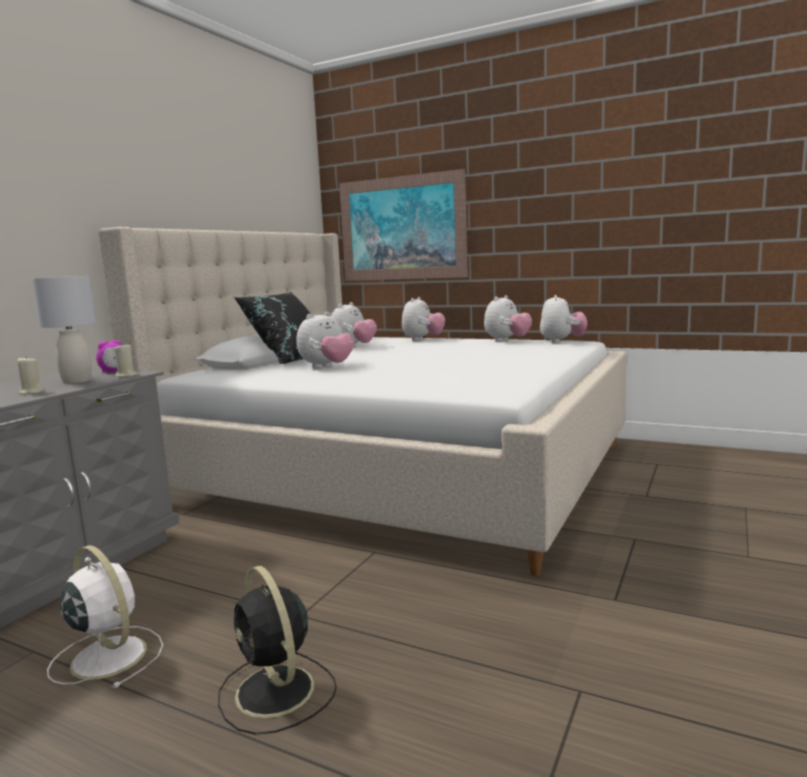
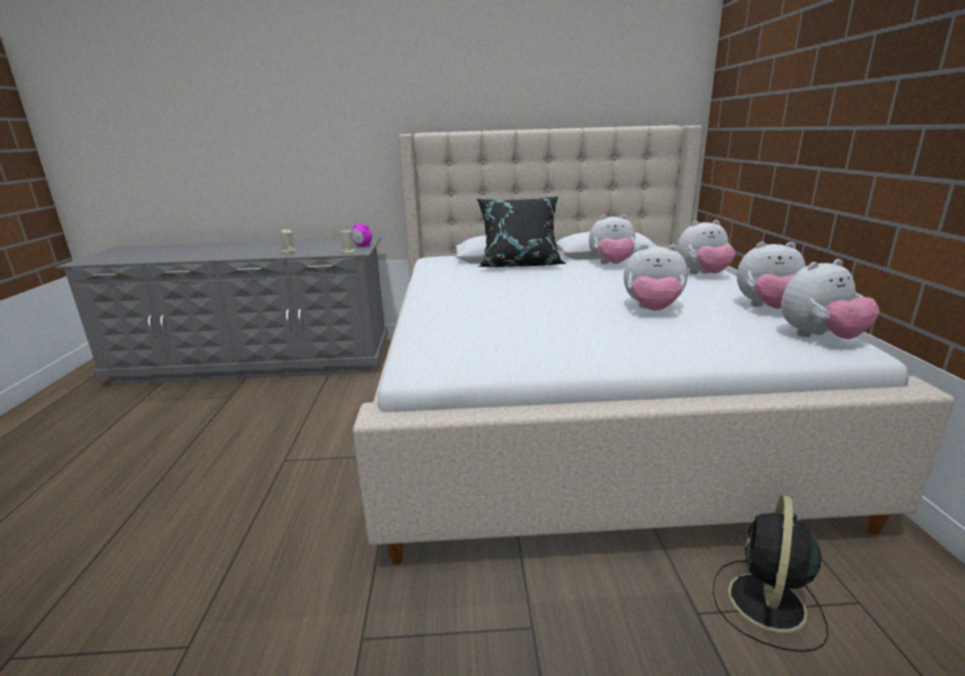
camera: 60 degrees right, 10 degrees up
(76, 381) = (326, 249): grey table lamp -> none
(107, 656) = (227, 417): white fan -> none
(276, 693) = (189, 488): black fan -> black fan (766, 604)
(326, 367) = (498, 281): plush toy -> plush toy (652, 310)
(401, 228) = (763, 122): picture -> none

